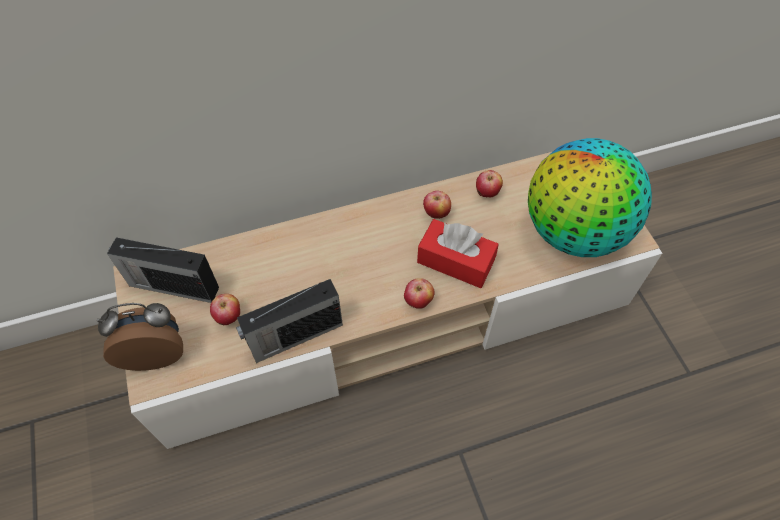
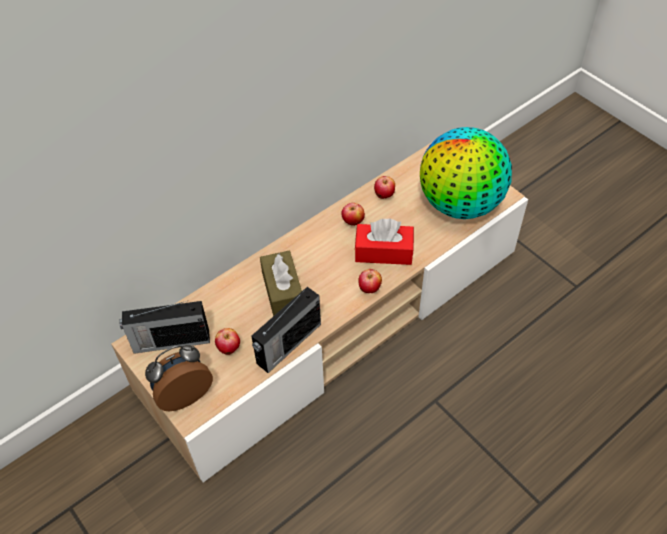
camera: 20 degrees left, 5 degrees down
(319, 269) = (282, 290): none -> brown tissue box

